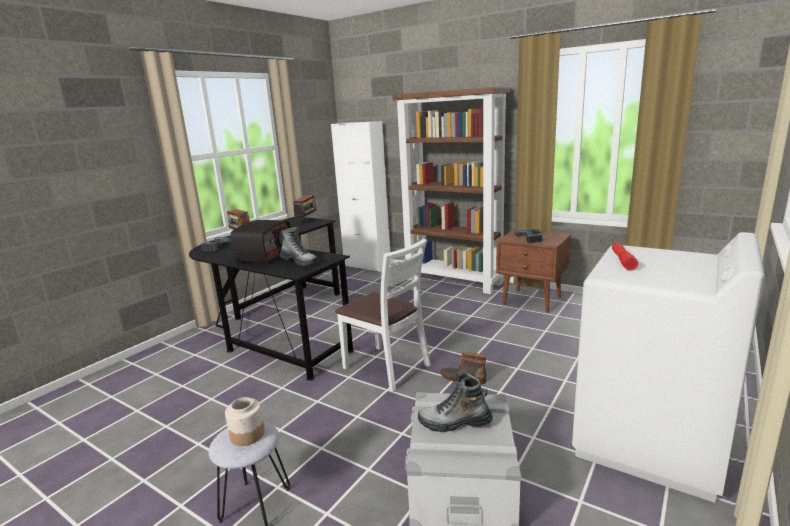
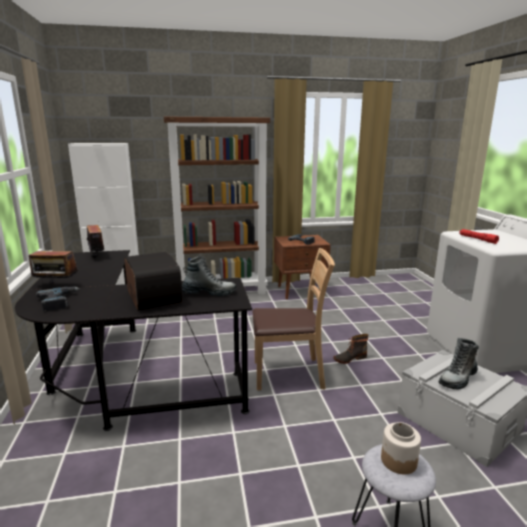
camera: 45 degrees left, 0 degrees up
(387, 367) = (289, 374): white chair -> brown chair

